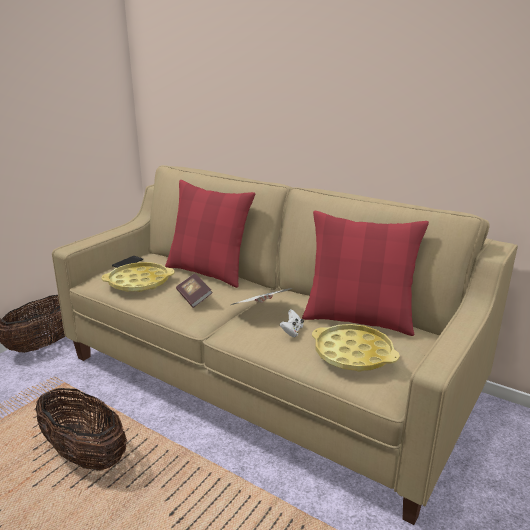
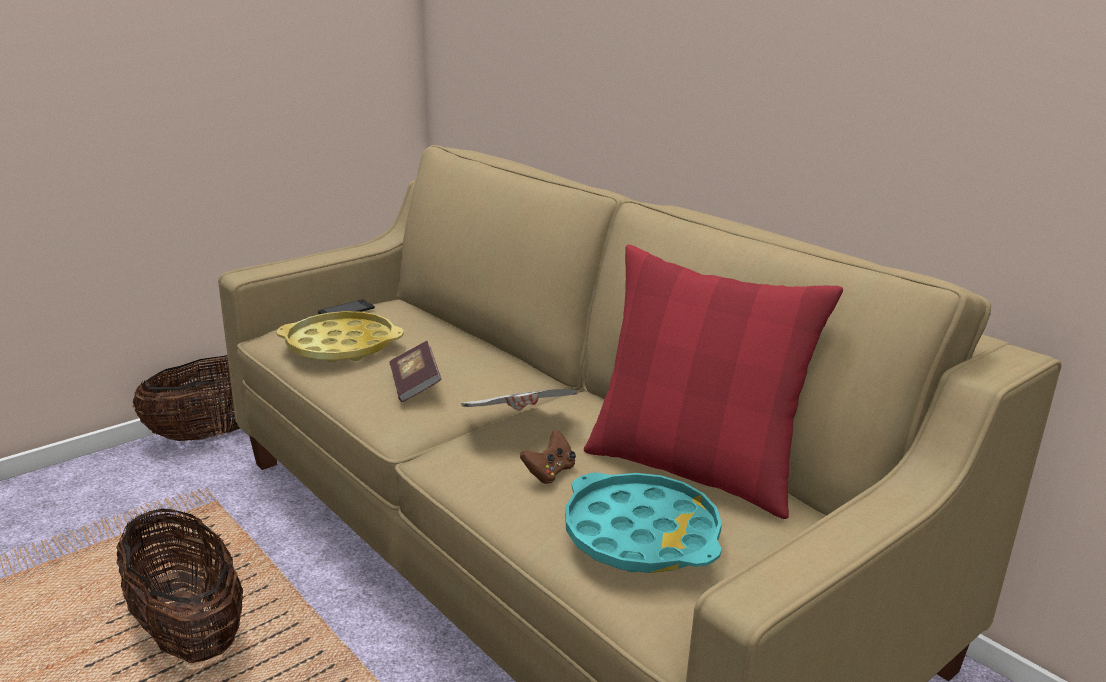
camera: 15 degrees right, 0 degrees up
(208, 272) = (470, 343): red pillow -> none
(292, 331) = (549, 472): white game controller -> brown game controller
(353, 353) = (641, 534): yellow tray -> turquoise tray

